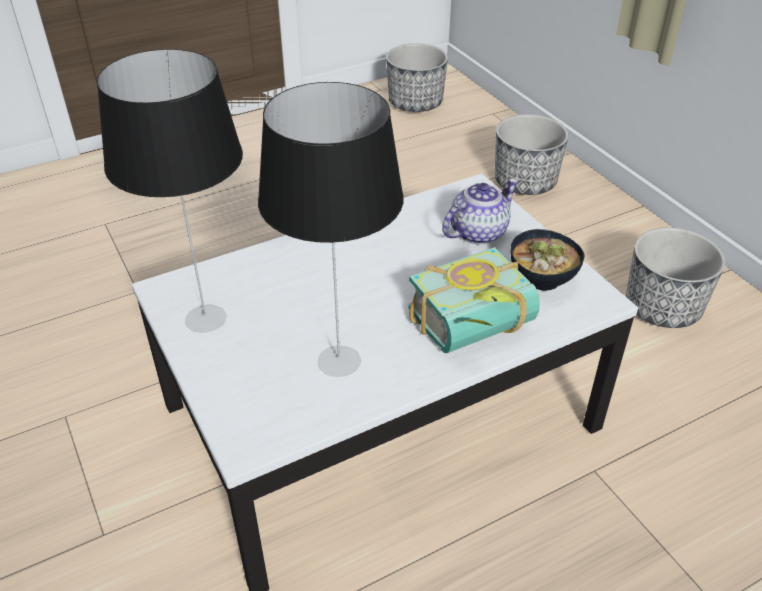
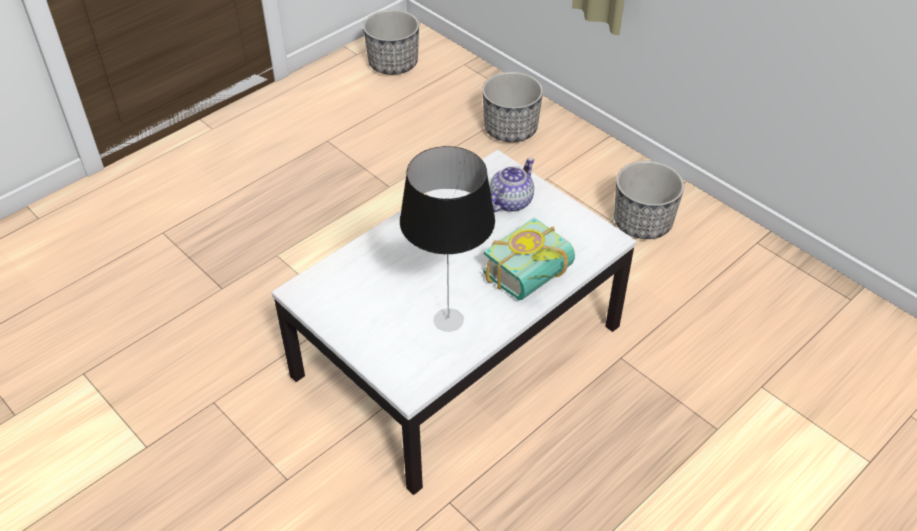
camera: 15 degrees left, 5 degrees up
(204, 319) = (340, 309): table lamp -> none
(542, 278) = (566, 230): bowl -> none

